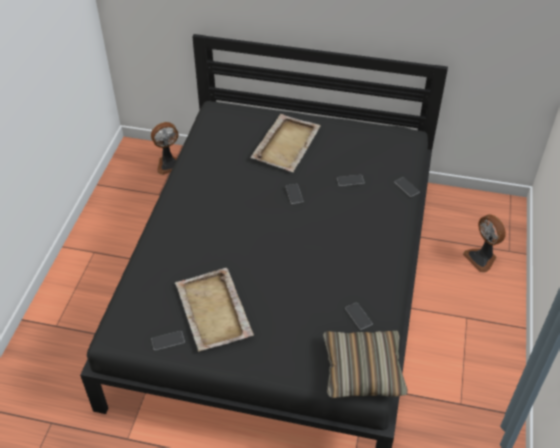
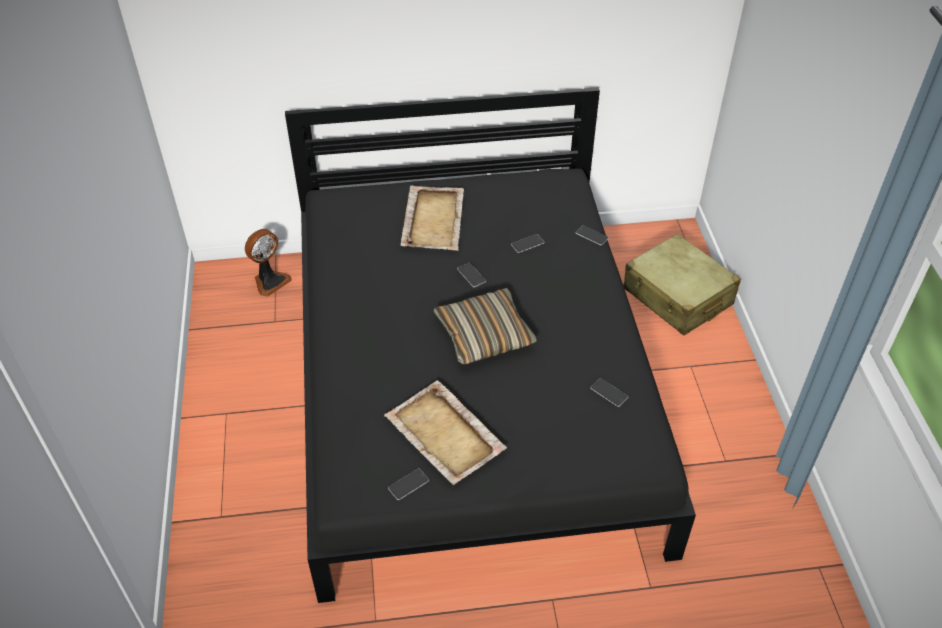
camera: 20 degrees left, 0 degrees up
(363, 370) = (642, 450): pillow -> pillow (484, 335)
(482, 258) = (678, 297): fan -> beige suitcase

